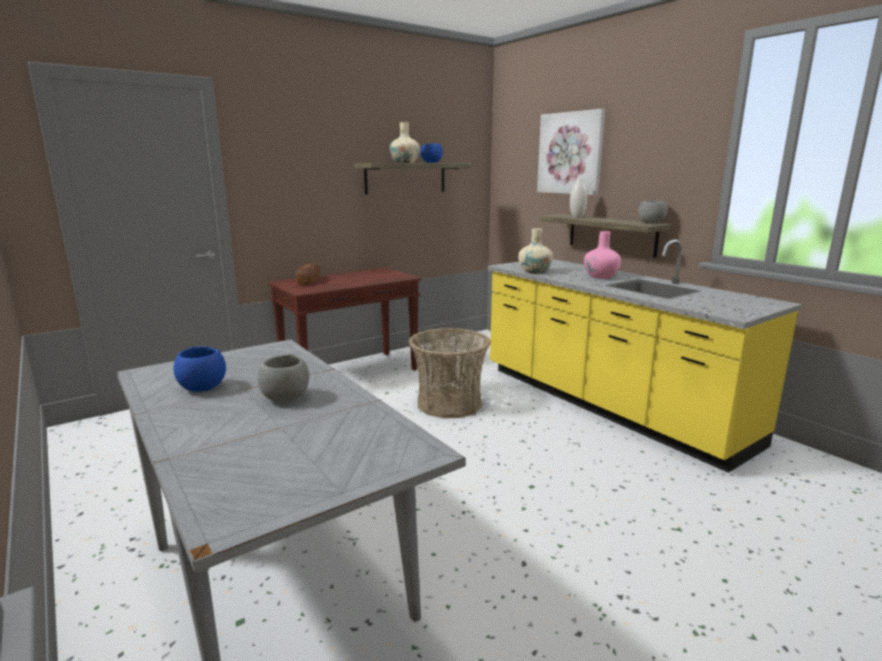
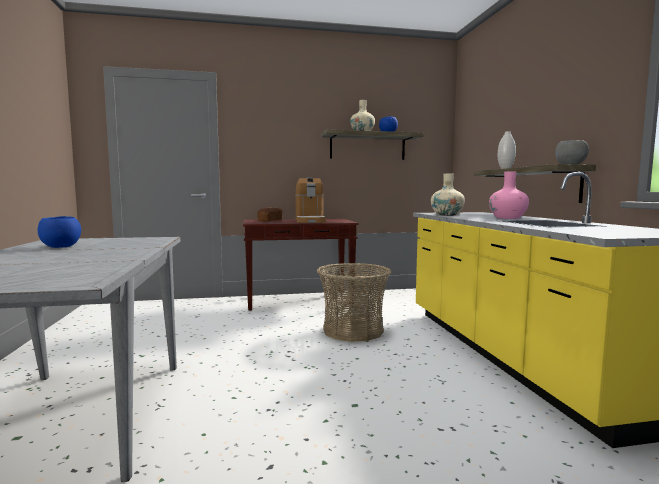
camera: 25 degrees right, 10 degrees down
(285, 398) = (88, 254): grey bowl -> none
(358, 277) = (310, 220): none -> coffee machine
(570, 153) = (508, 114): picture -> none

